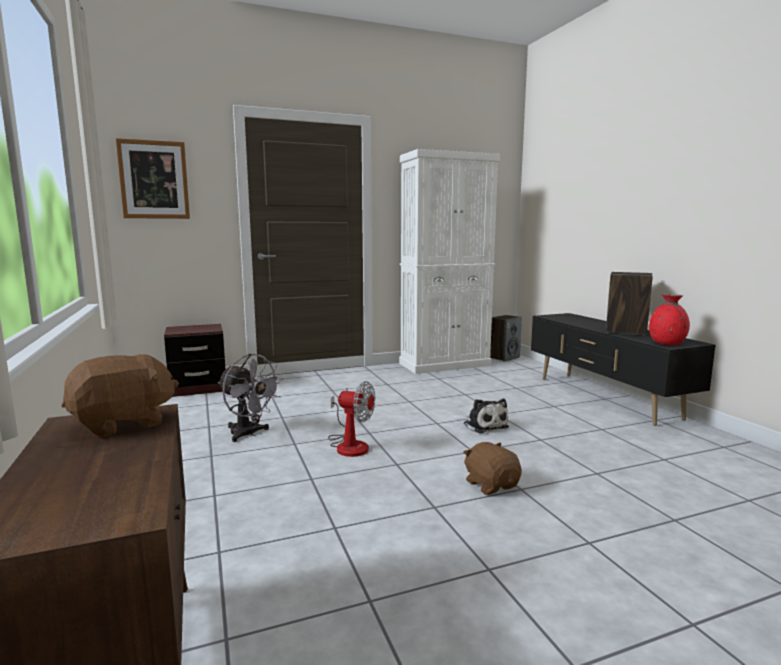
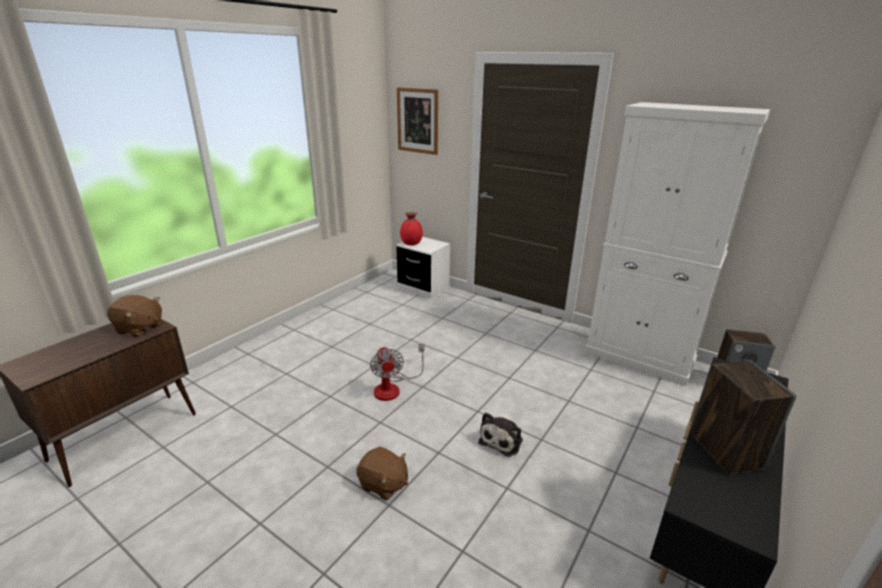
camera: 55 degrees right, 15 degrees up
(198, 388) = (423, 287): brown nightstand -> white nightstand
(249, 434) = (372, 342): grey fan -> none
(491, 485) = (383, 484): brown plush toy -> brown plush toy turned 90 degrees clockwise
(667, 344) = (698, 503): red vase -> red vase (411, 243)

